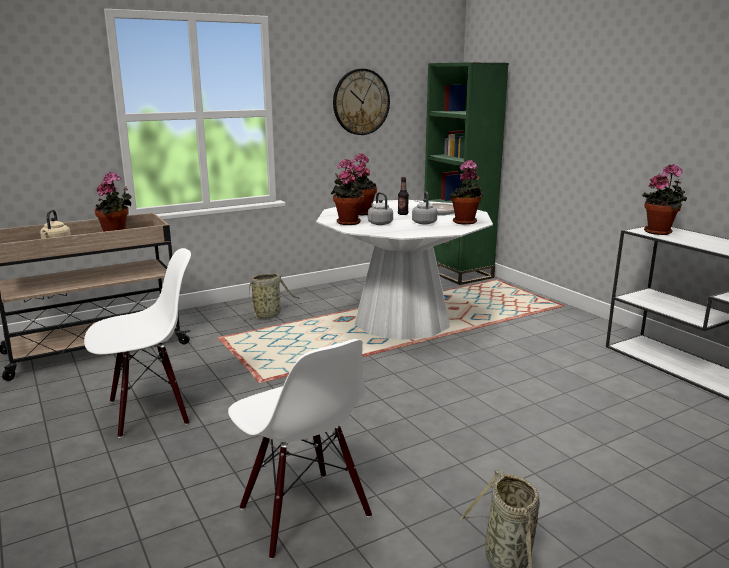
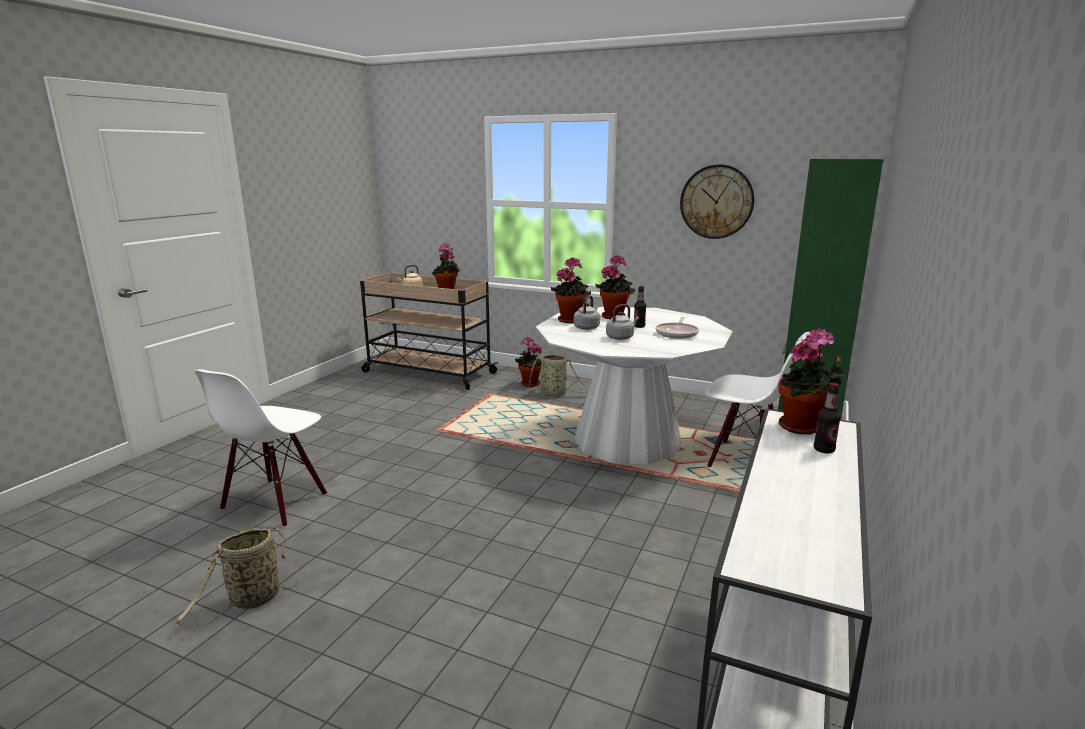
camera: 55 degrees right, 0 degrees up
(149, 411) = (363, 416): white chair -> white chair (744, 460)
(465, 222) = (653, 348): potted plant -> potted plant (529, 384)
(694, 236) = (824, 450): none -> bottle

